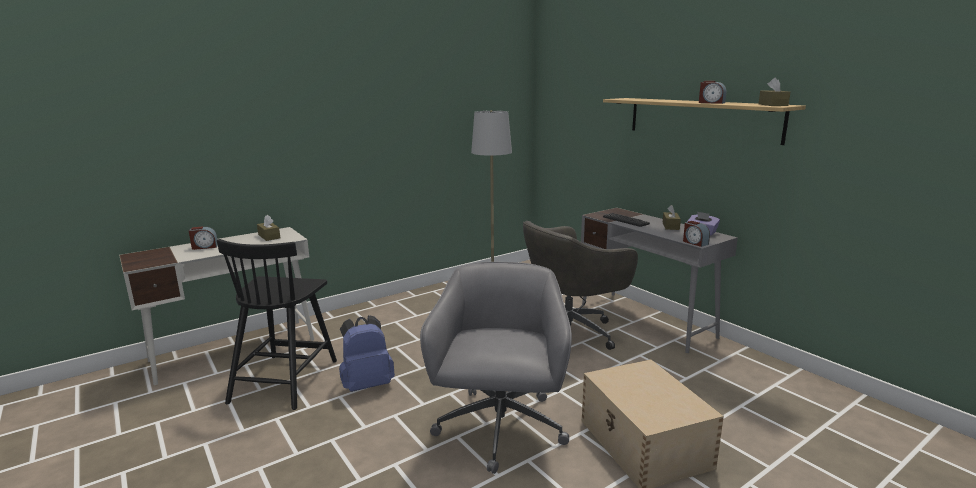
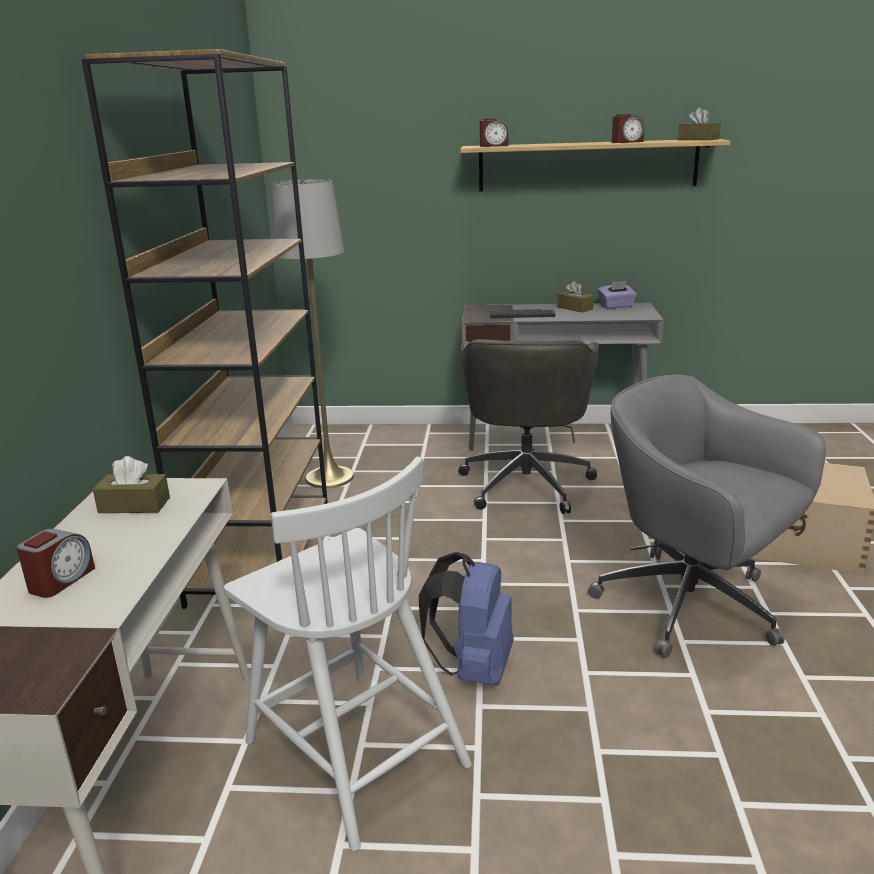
camera: 50 degrees left, 5 degrees up
(285, 379) = (353, 750): black chair -> white chair
(405, 303) = (262, 553): none -> brown bookcase
(695, 243) = (643, 316): alarm clock -> alarm clock (494, 146)

